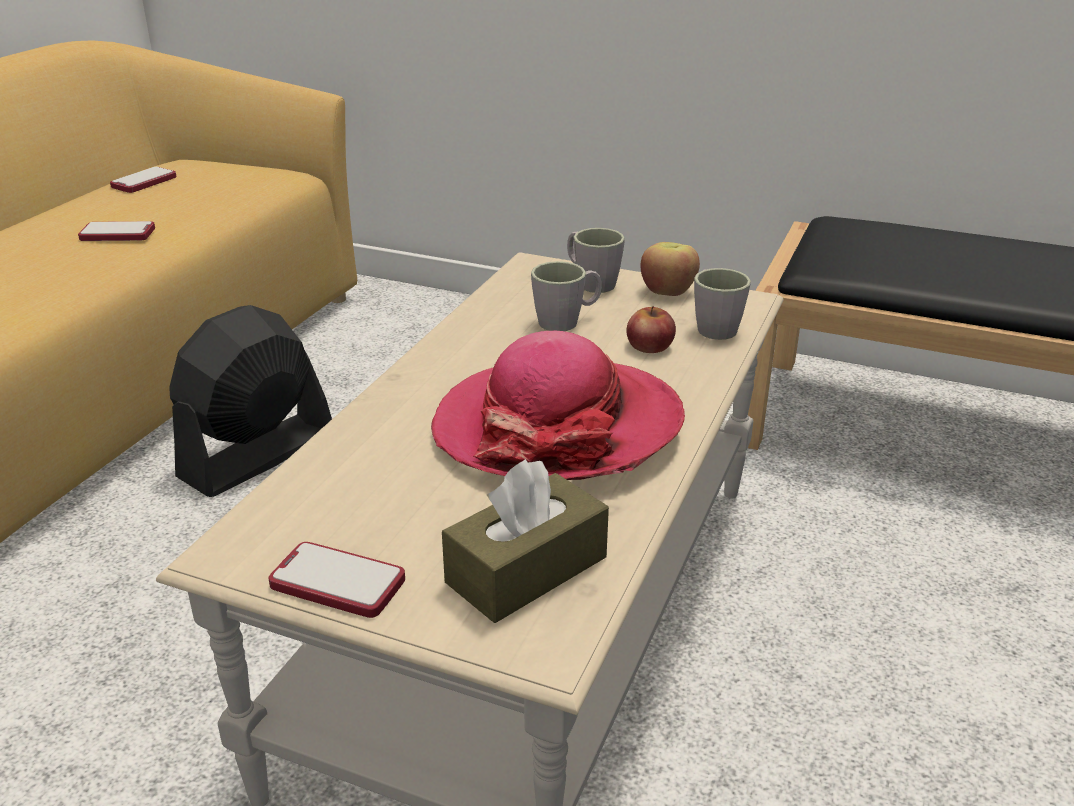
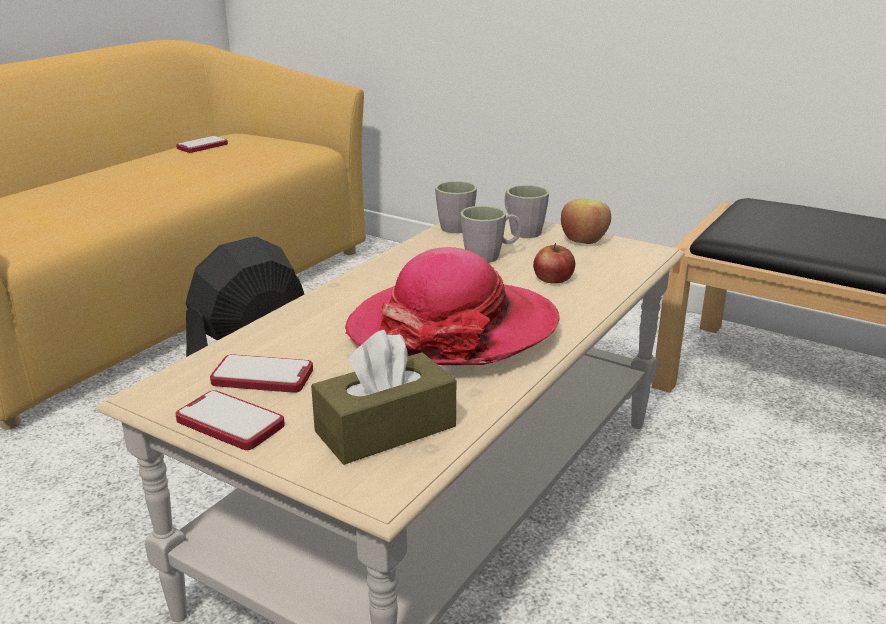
camera: 10 degrees right, 5 degrees down
(117, 234) = (169, 179): phone -> phone (262, 376)
(713, 326) = (613, 268): grey mug -> grey mug (454, 225)

